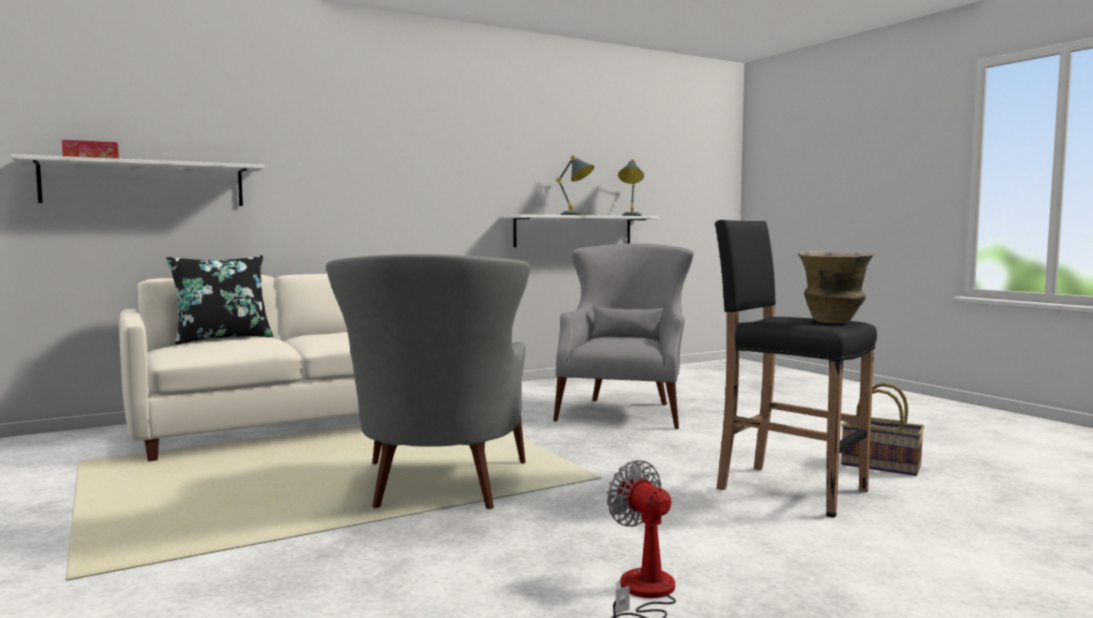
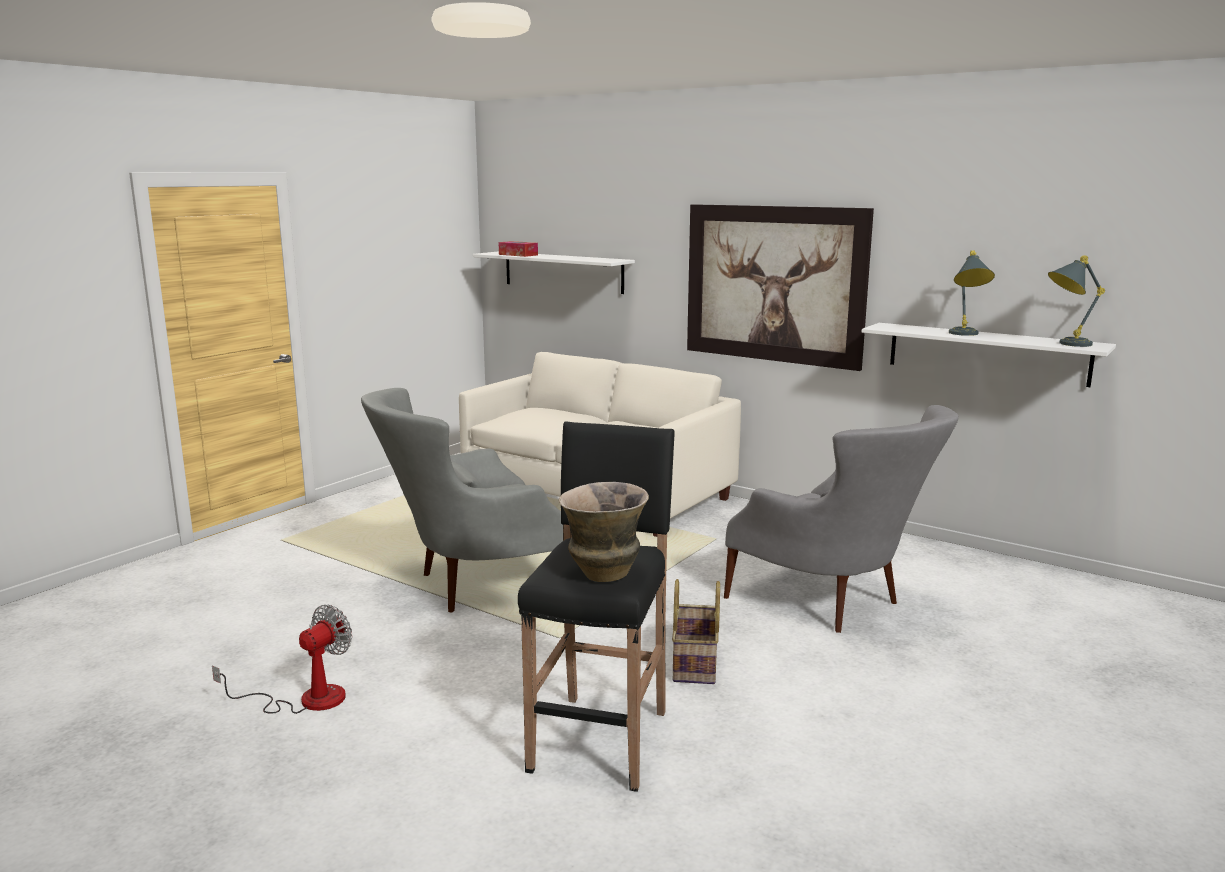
camera: 65 degrees right, 10 degrees up
(222, 339) = (562, 410): black pillow -> none
(415, 188) = (774, 284): none -> picture
(625, 409) = (835, 604): grey armchair -> grey armchair turned 60 degrees clockwise
(881, 465) = (759, 799): basket -> basket (696, 664)

